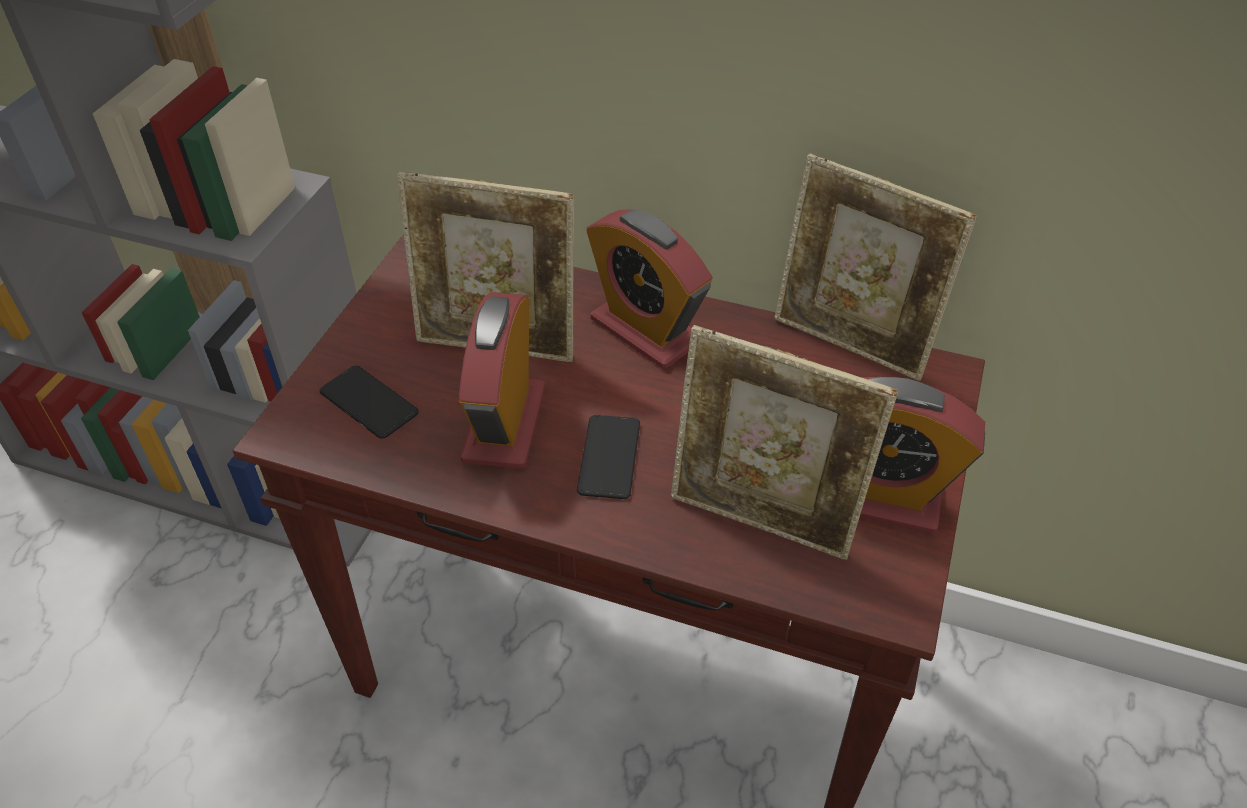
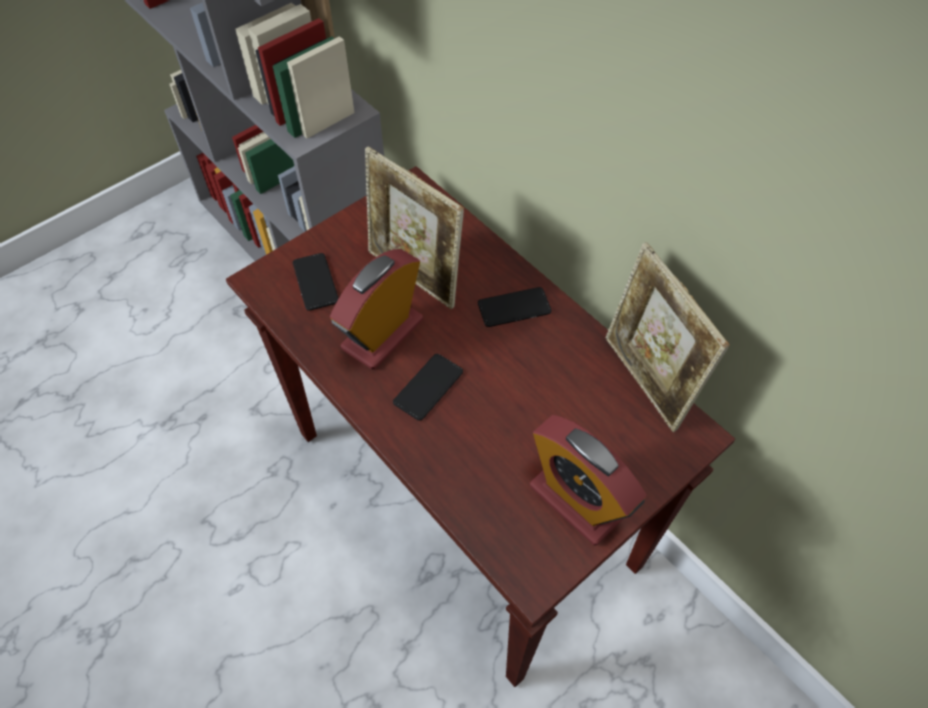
camera: 30 degrees right, 10 degrees up
(646, 331) = (514, 308): alarm clock -> phone
(762, 520) = (491, 478): picture frame -> none

